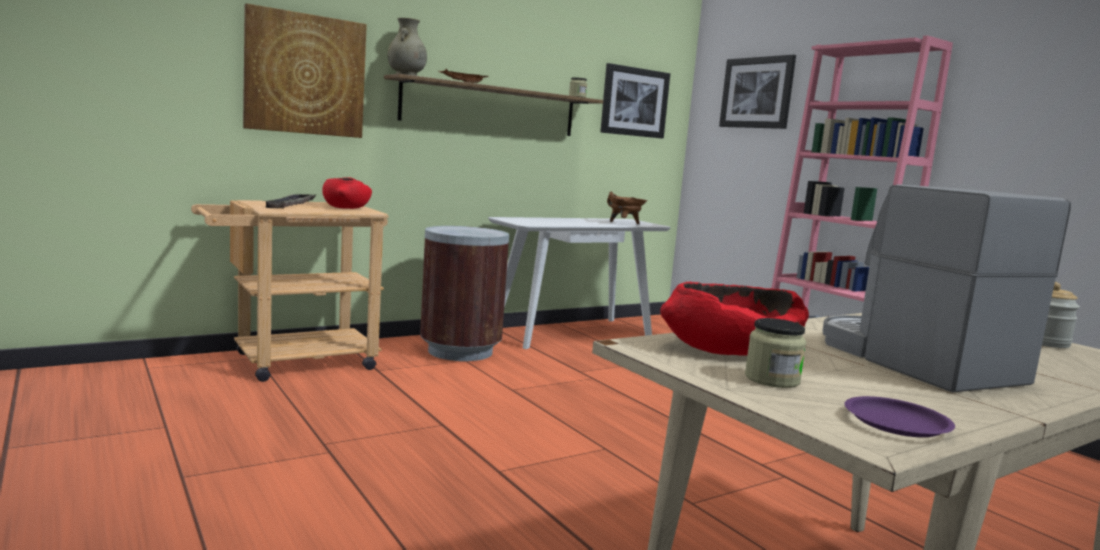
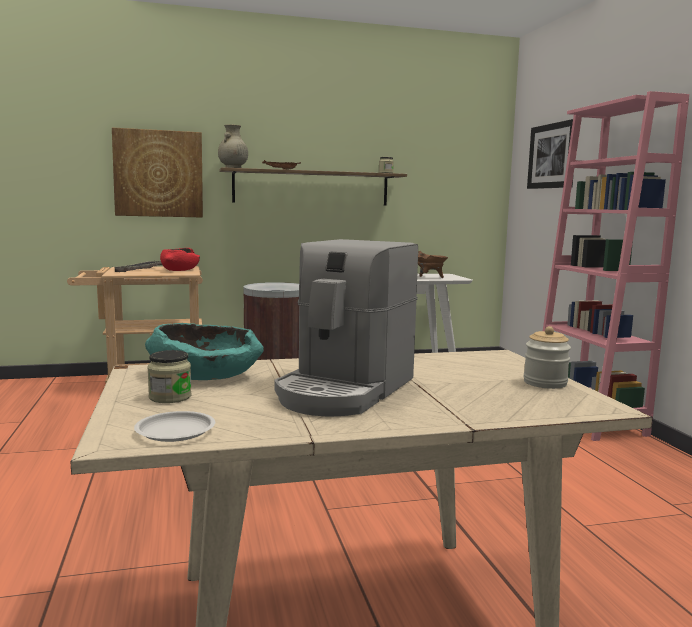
camera: 20 degrees right, 0 degrees up
(634, 102) = (449, 172): picture -> none
(731, 348) = (205, 375): red bowl -> turquoise bowl
(896, 423) = (175, 431): purple plate -> white plate
(912, 360) = (345, 390): coffee machine -> coffee machine turned 150 degrees counterclockwise

